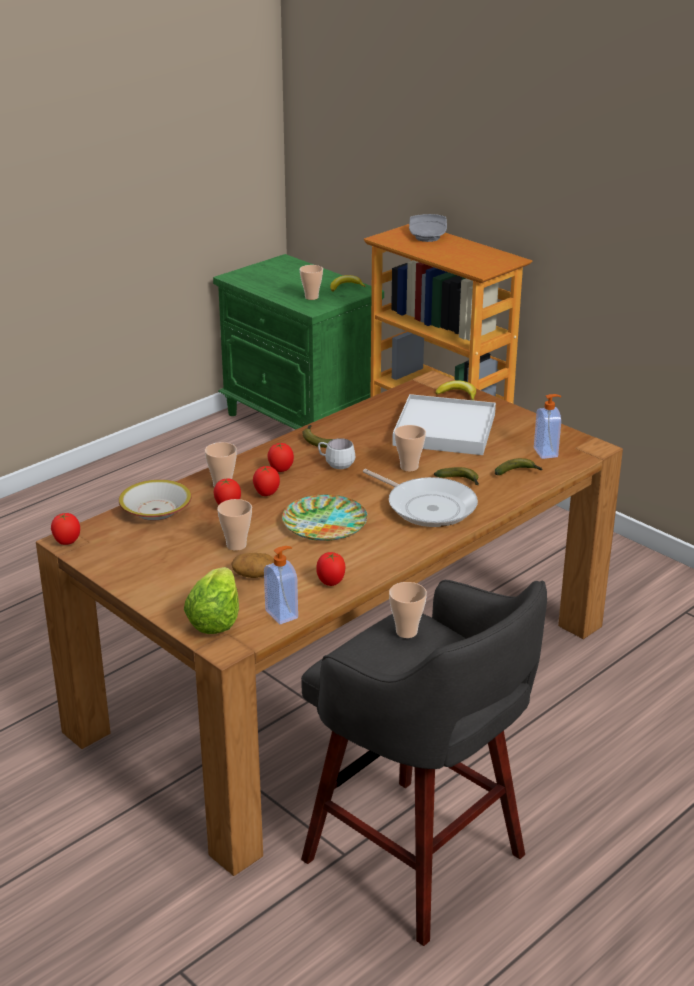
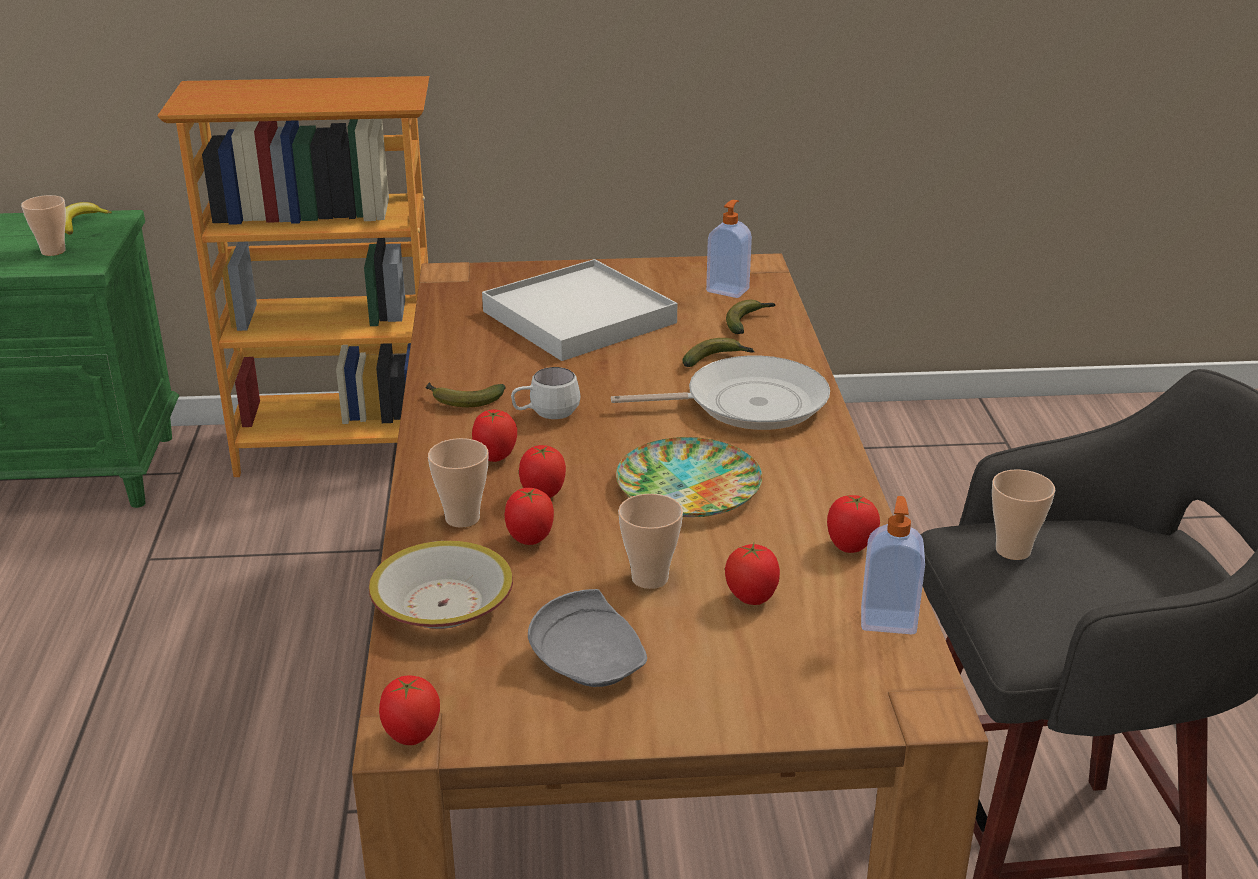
camera: 50 degrees left, 0 degrees up
(215, 620) = (841, 686): lettuce -> none
(253, 575) = (751, 599): potato -> tomato
(409, 467) = (632, 374): cup -> none
(428, 236) = (242, 89): grey plate -> grey plate (590, 661)
(458, 395) = (510, 276): banana -> none

